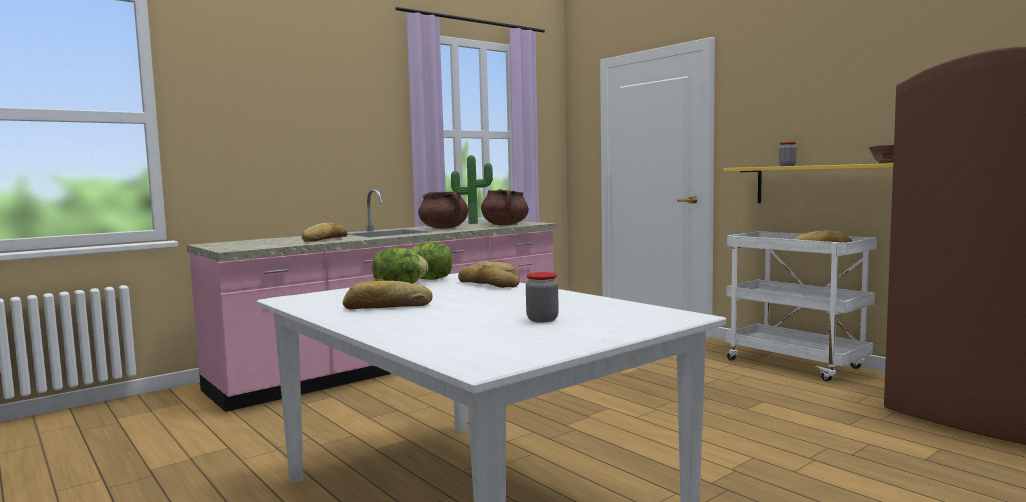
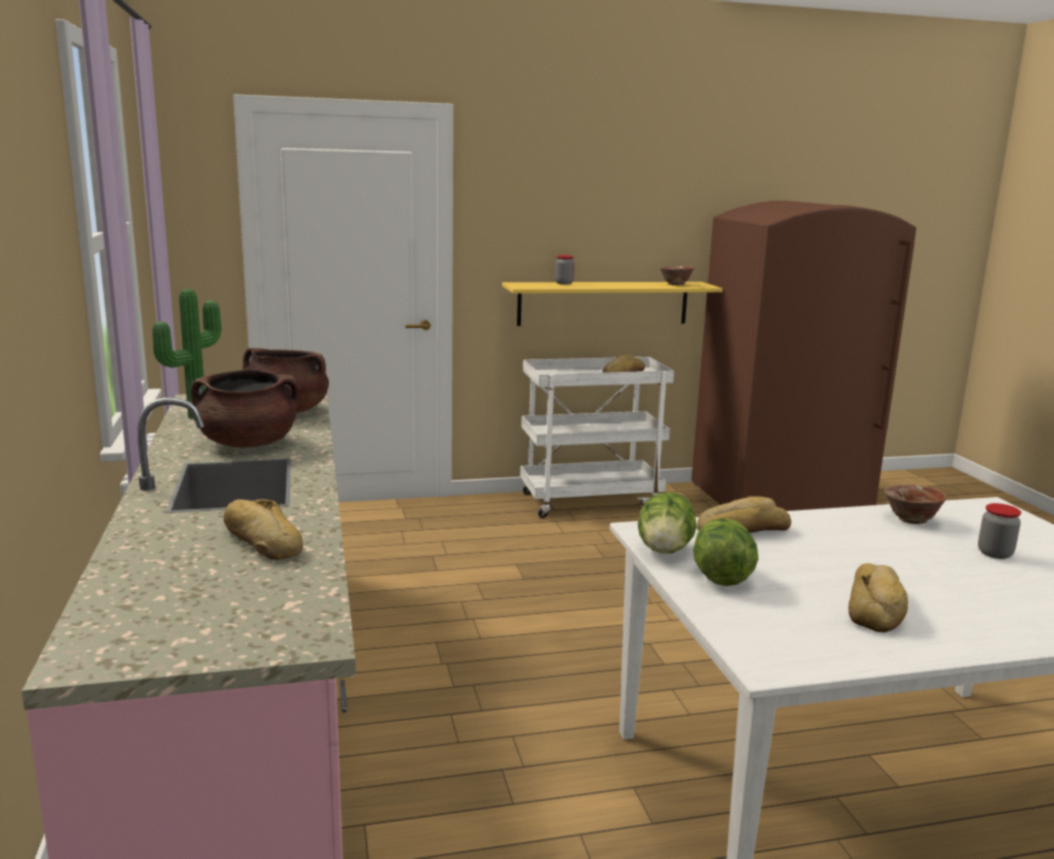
camera: 65 degrees left, 10 degrees up
(587, 303) = (911, 520): none -> bowl

